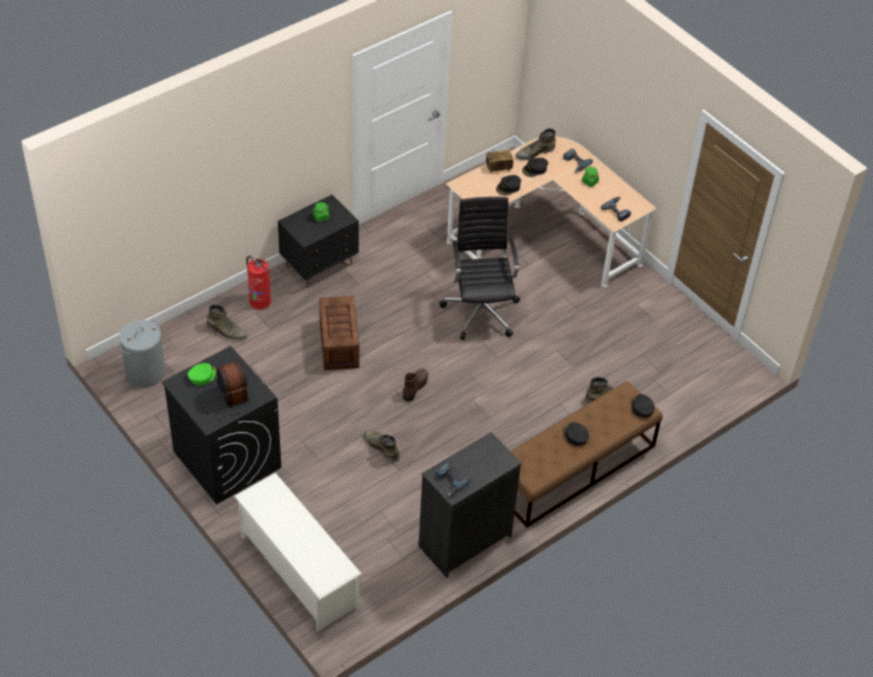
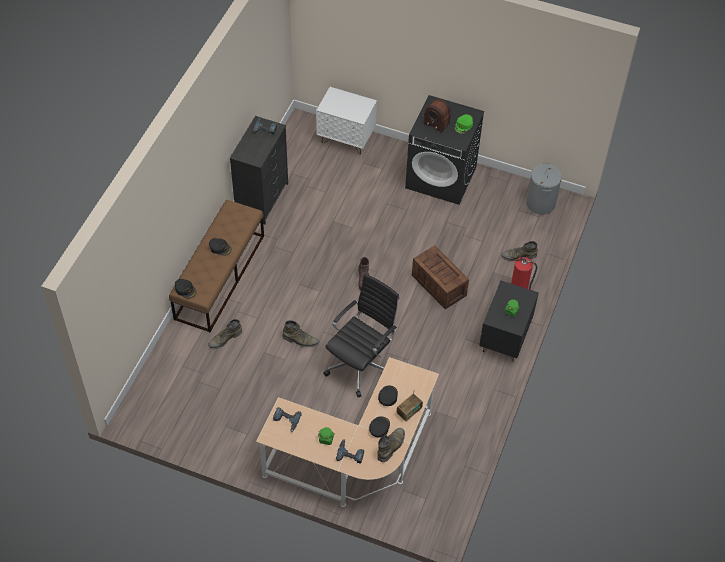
camera: 150 degrees right, 5 degrees up
(298, 571) = (346, 139): white shoe rack -> white nightstand
(381, 447) = (354, 230): green boot -> green boot (300, 340)
(481, 310) = (361, 364): black office chair -> black office chair turned 105 degrees counterclockwise

